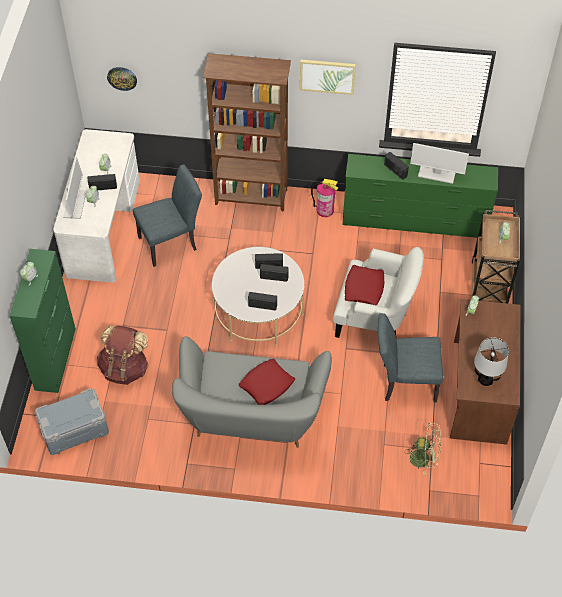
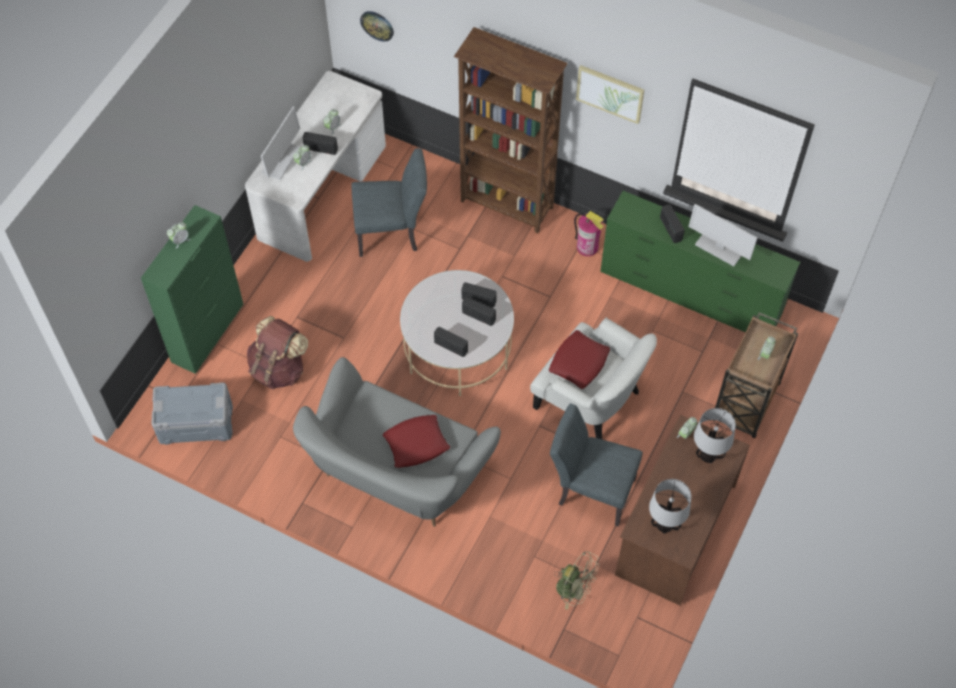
camera: 20 degrees right, 5 degrees up
(494, 320) = (708, 455): none -> table lamp

